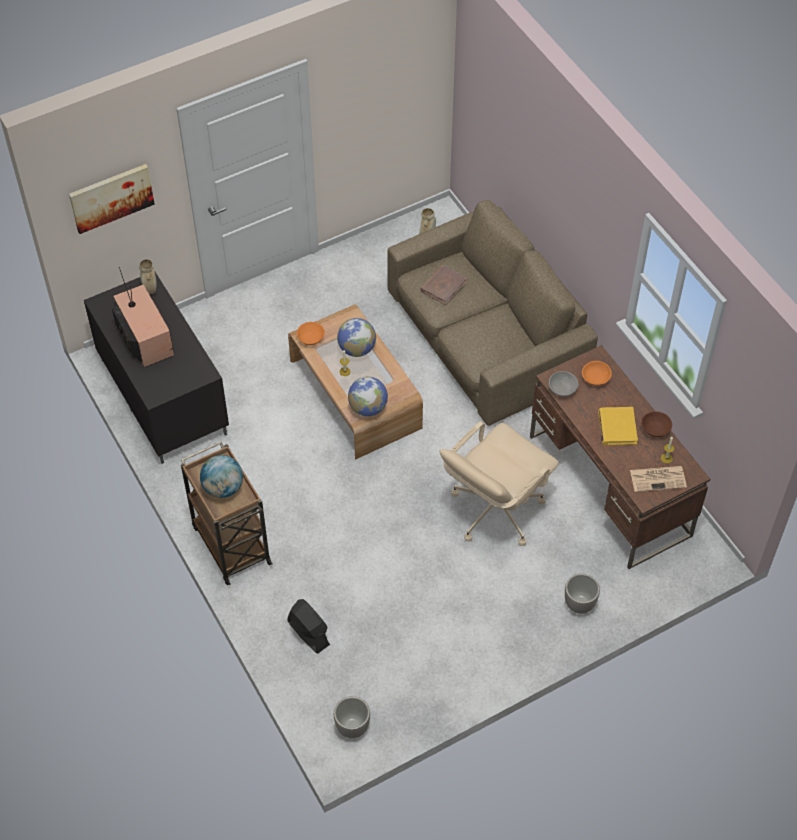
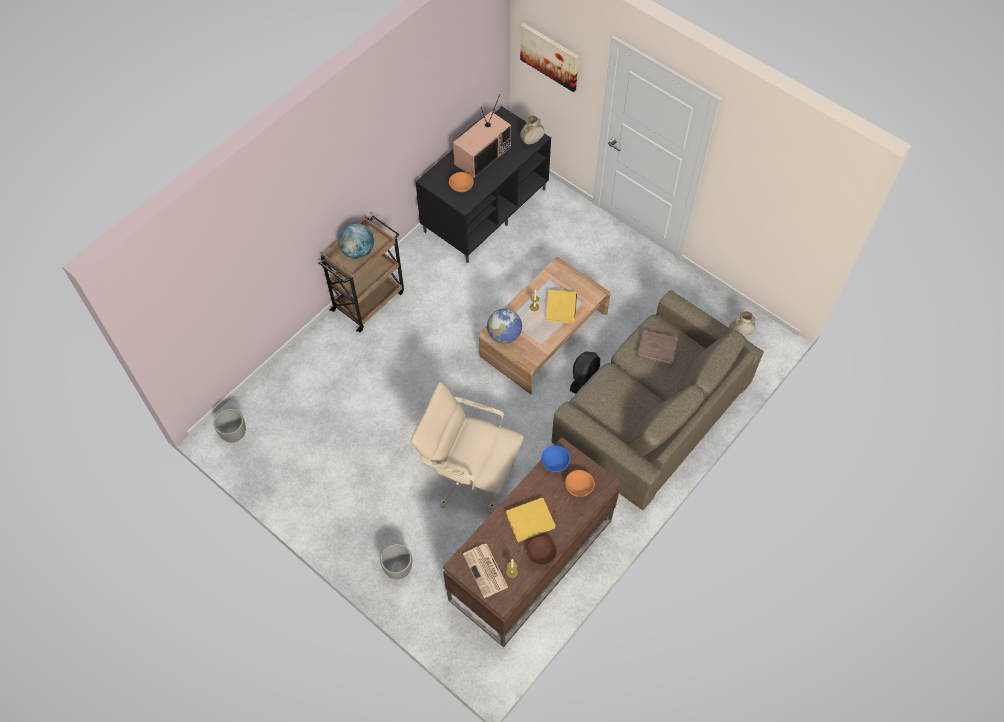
camera: 70 degrees right, 5 degrees up
(308, 633) = (307, 377): black fan -> black fan (584, 378)
(310, 338) = (557, 272): orange bowl -> orange bowl (461, 186)
(357, 349) = (561, 308): globe -> yellow book
(562, 389) = (555, 462): grey bowl -> blue bowl

